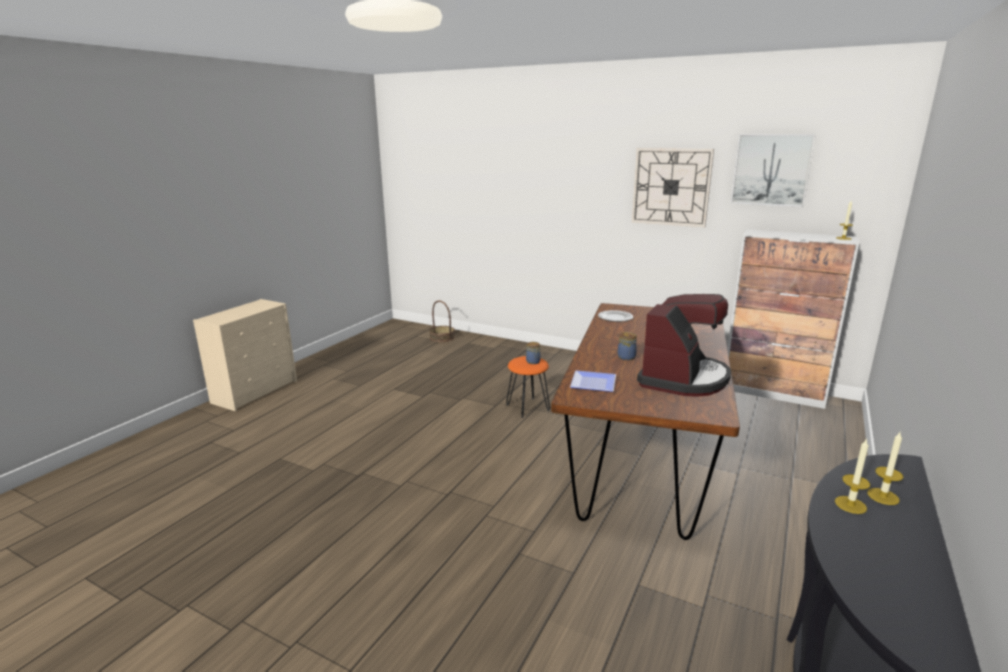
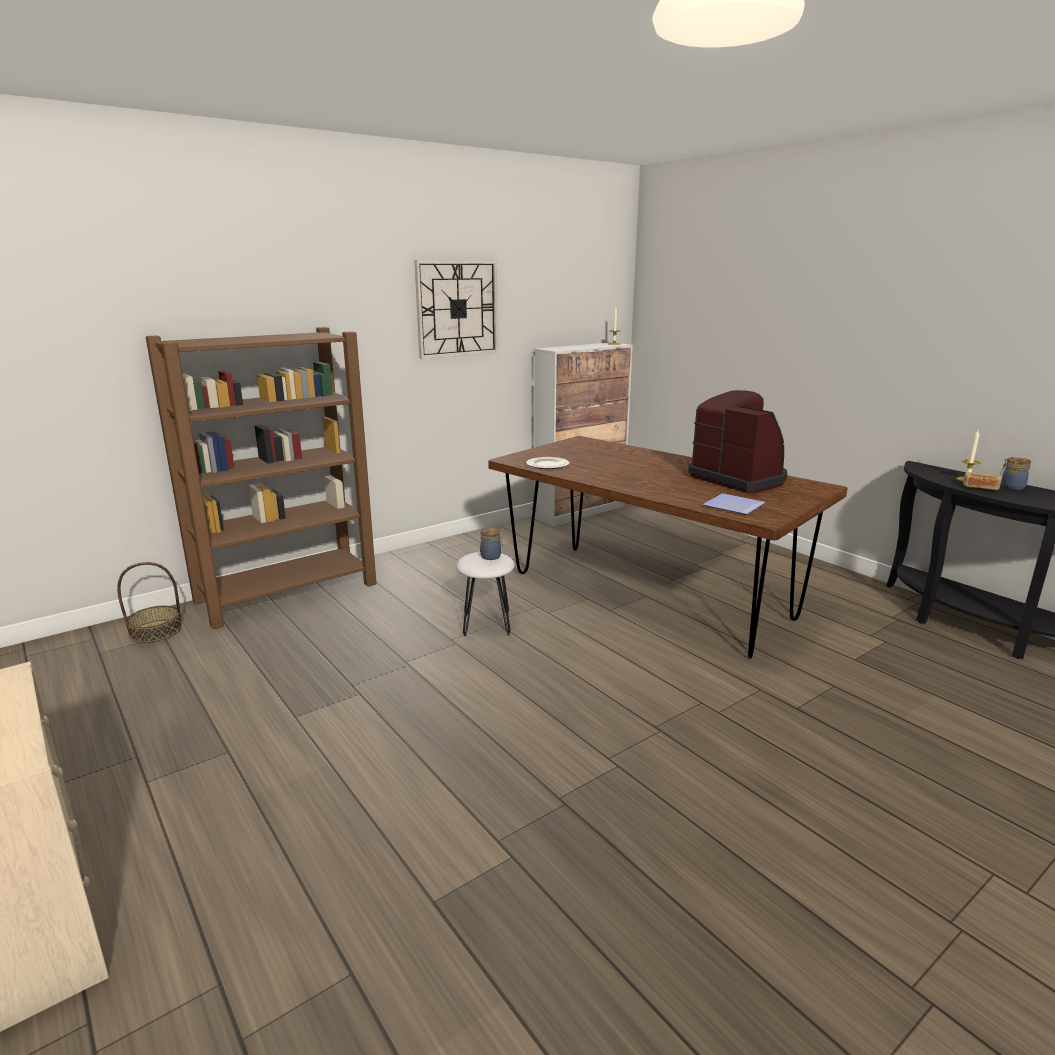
camera: 65 degrees left, 0 degrees up
(507, 347) = (287, 592): none -> brown bookcase
(527, 407) = (486, 624): orange stool -> white stool
(626, 357) = (671, 483): jar -> jar (1011, 487)
(771, 169) = (544, 282): picture -> none
(850, 505) = (980, 488): candle -> bread

